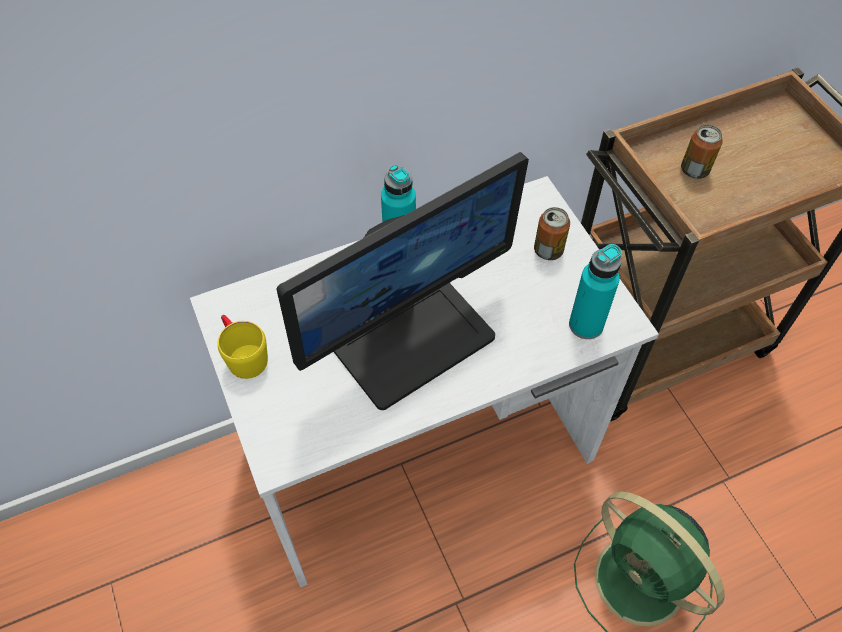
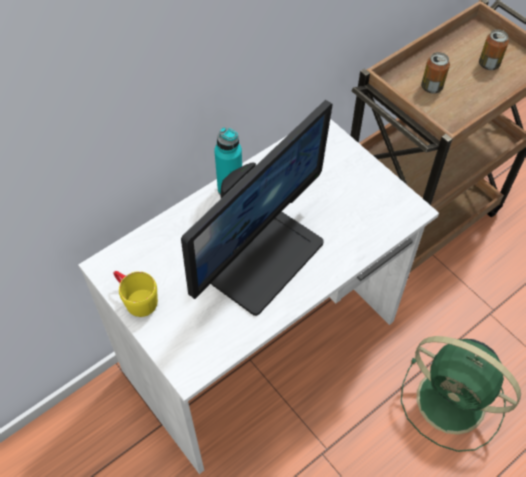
camera: 15 degrees left, 0 degrees up
(548, 250) = (342, 169): can -> can (489, 64)
(586, 325) = (386, 218): turquoise bottle -> none

